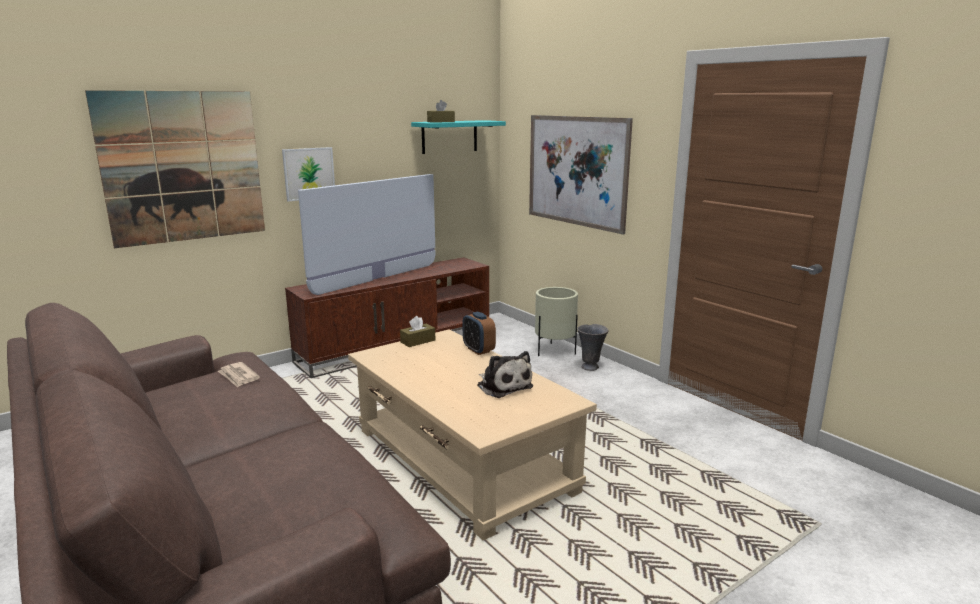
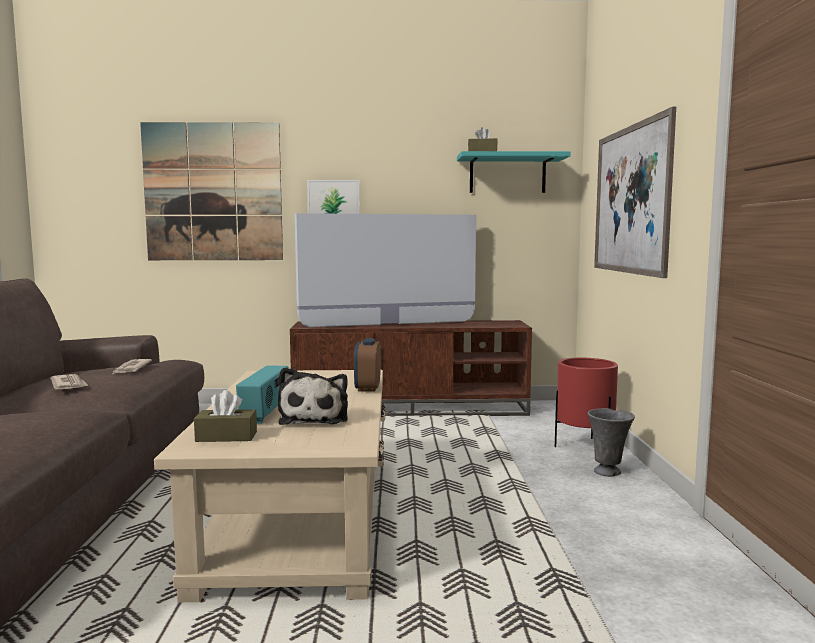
camera: 35 degrees right, 10 degrees down
(227, 408) = (69, 385): none -> newspaper
(418, 341) = (327, 372): brown tissue box -> brown tissue box (226, 437)
(463, 391) = (266, 413): none -> radio
(555, 351) = (584, 447): beige planter -> red planter

